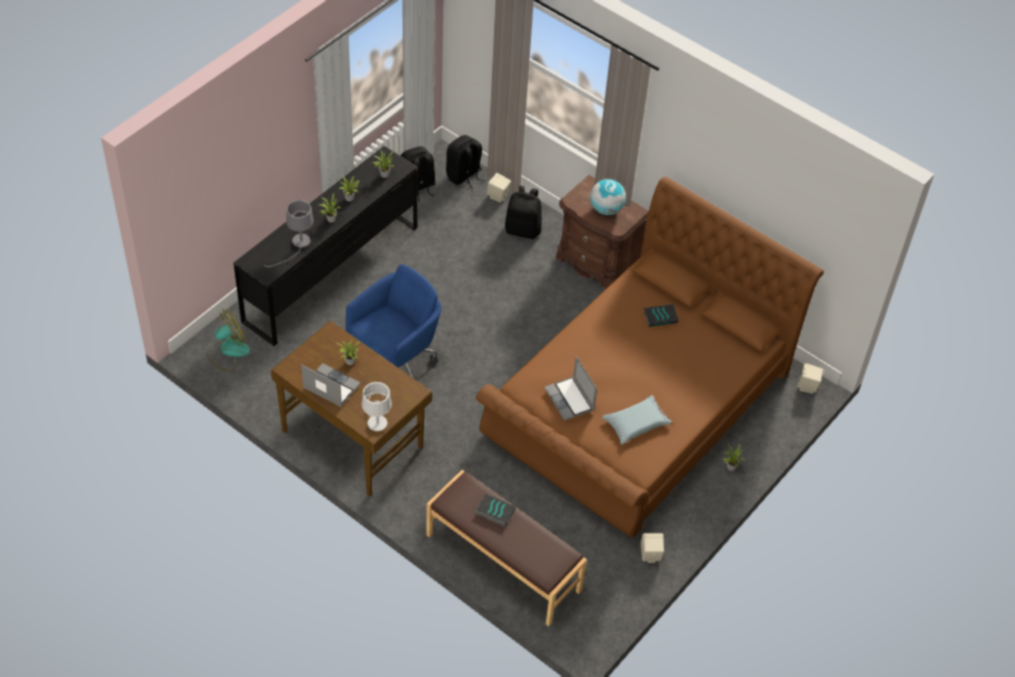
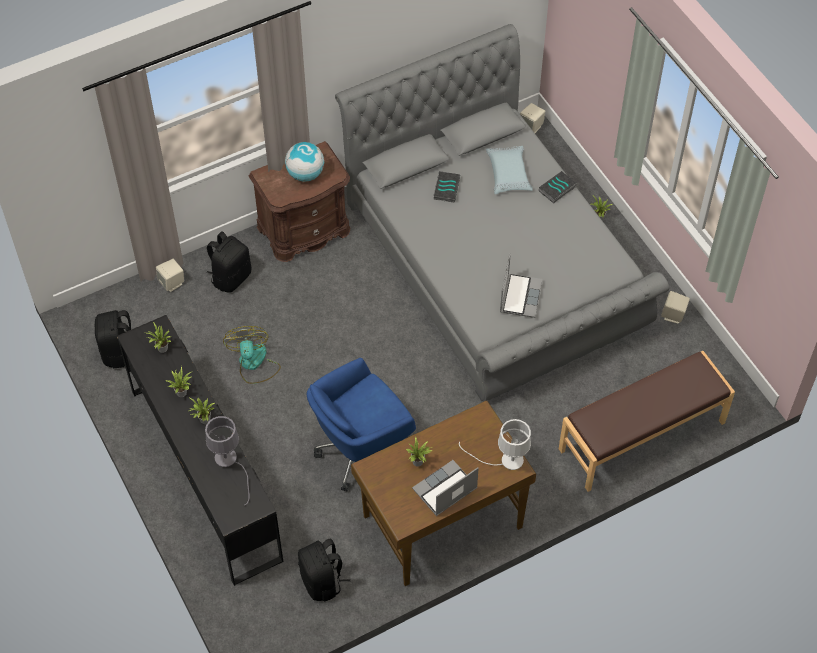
camera: 65 degrees left, 5 degrees up
(228, 351) = (270, 610): fan -> fan (254, 364)
(395, 365) = (361, 452): blue office chair -> blue office chair turned 105 degrees counterclockwise
(464, 176) = (126, 304): black backpack -> black backpack (322, 582)
(494, 512) = (628, 405): book -> book (557, 189)
(570, 400) = (520, 296): laptop -> laptop turned 75 degrees counterclockwise
(636, 422) = (566, 254): blue pillow -> blue pillow (508, 173)
(638, 401) = (495, 260): brown bed -> grey bed

